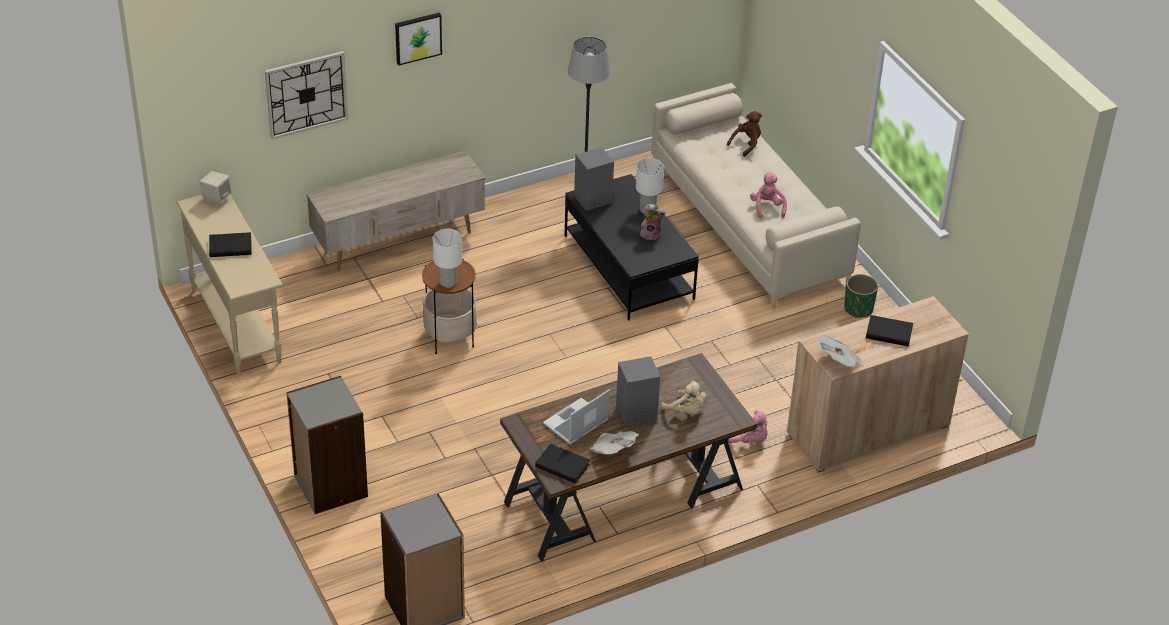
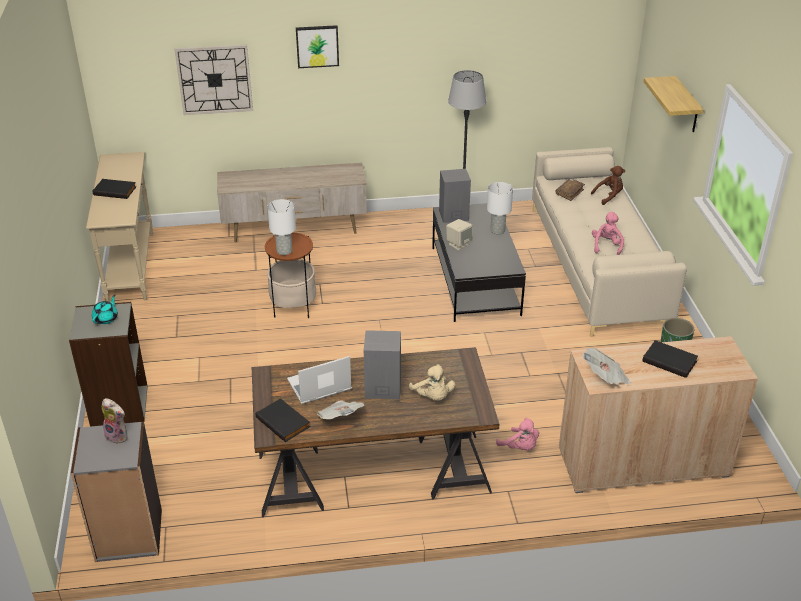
camera: 20 degrees right, 5 degrees down
(217, 199) = (131, 157): beige speaker -> beige speaker (458, 244)
(328, 399) = (106, 318): none -> turquoise teapot
(651, 234) = (491, 249): plush toy -> plush toy (118, 436)
(704, 147) = (569, 192): none -> brown book
(830, 51) = (686, 105): none -> shelf

